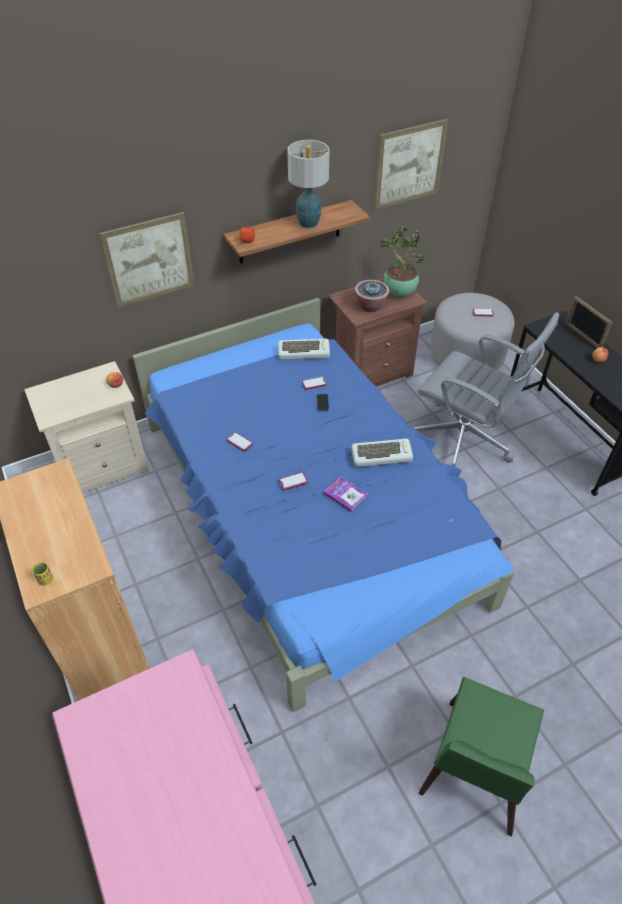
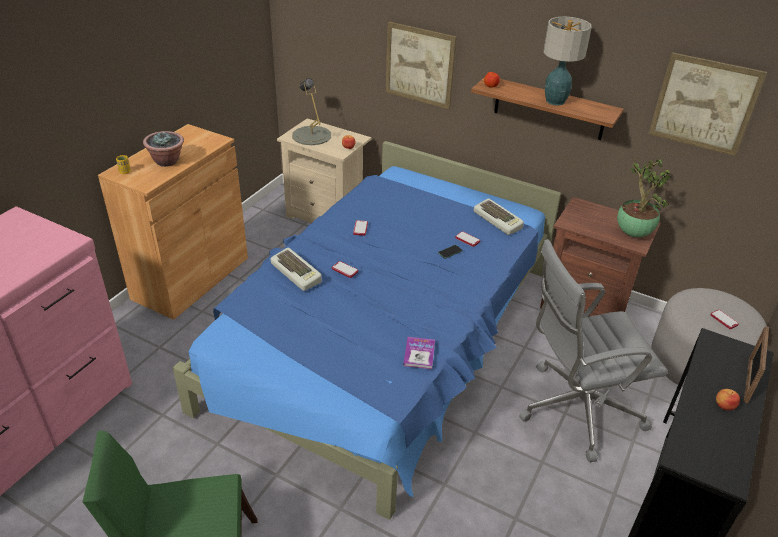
camera: 55 degrees right, 10 degrees down
(64, 401) = (311, 135): none -> grey table lamp
(345, 494) = (357, 303): book -> book (419, 354)
(370, 306) = (590, 224): potted plant -> potted plant (167, 161)
(382, 455) = (423, 307): keyboard -> keyboard (297, 273)
(464, 441) = (576, 409): grey office chair -> grey office chair turned 75 degrees clockwise

